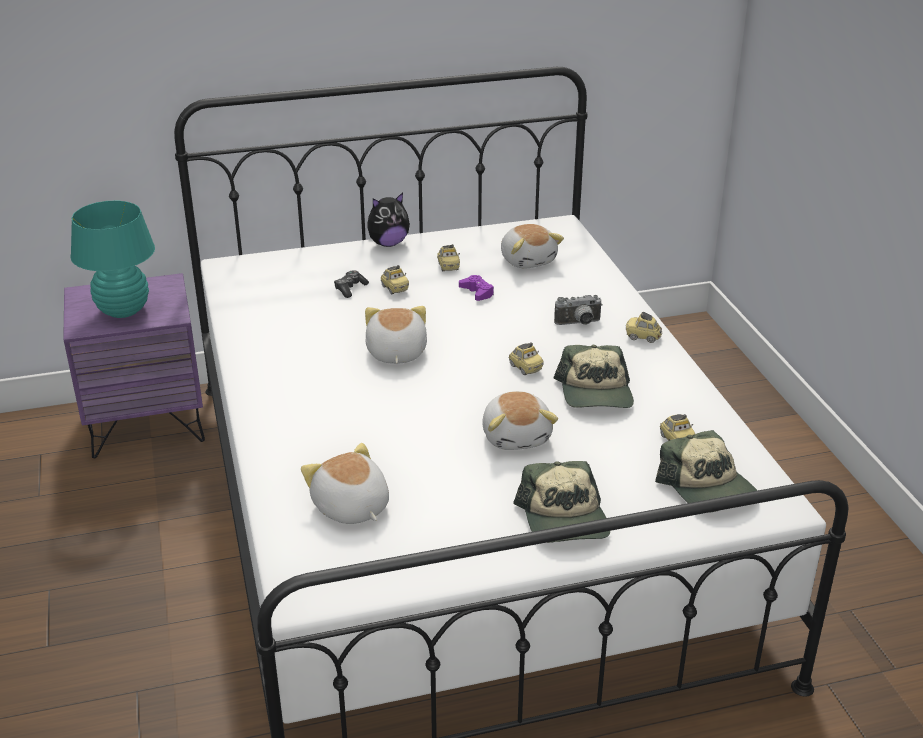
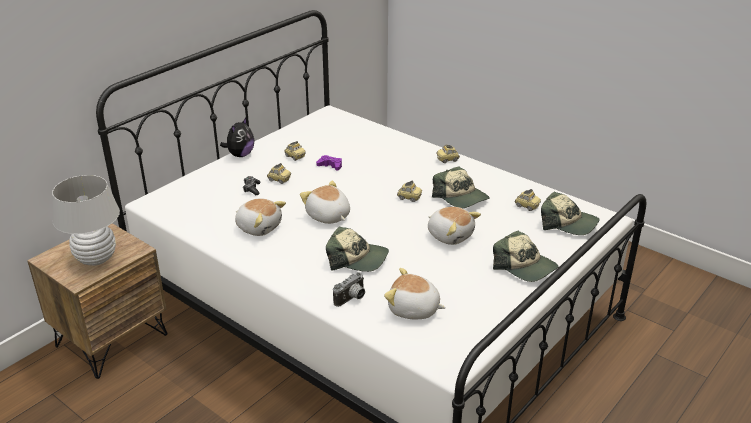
camera: 35 degrees left, 0 degrees up
(123, 311) = (96, 259): turquoise table lamp -> white table lamp
(147, 423) = (111, 340): purple nightstand -> brown nightstand
(364, 418) = (357, 259): none -> cap
(528, 260) = (336, 138): plush toy -> plush toy (259, 227)
(579, 324) = (407, 164): camera -> camera (352, 299)

